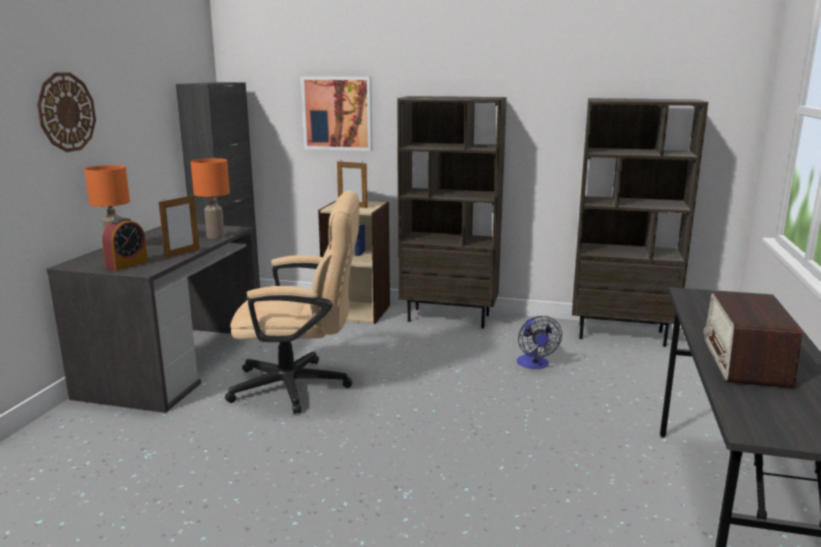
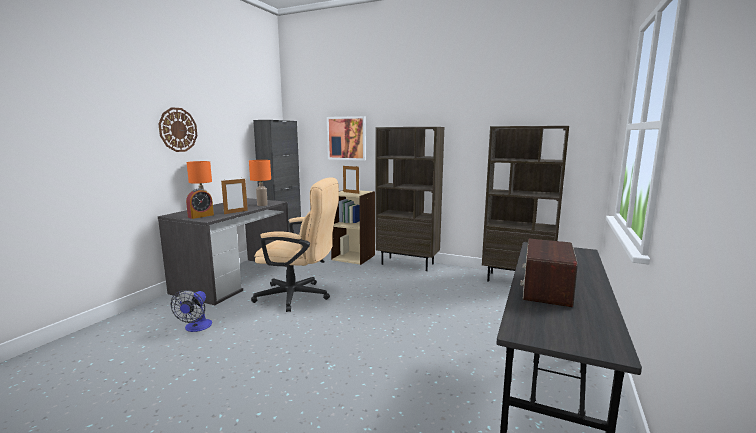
camera: 10 degrees right, 5 degrees down
(534, 365) = (450, 294): fan -> fan (196, 328)

